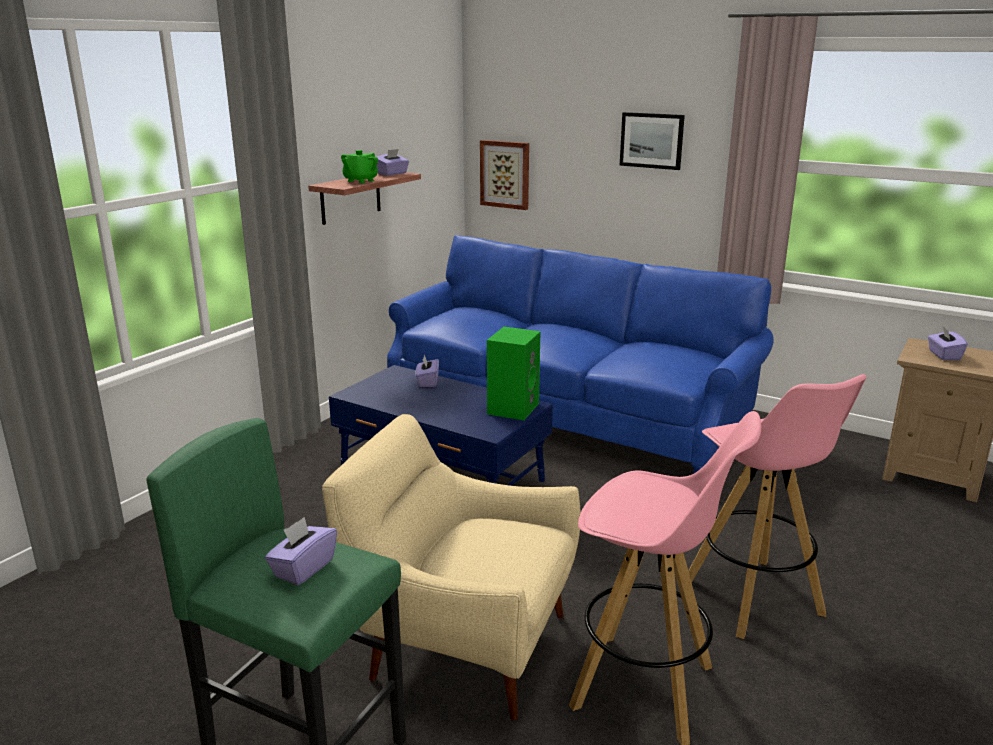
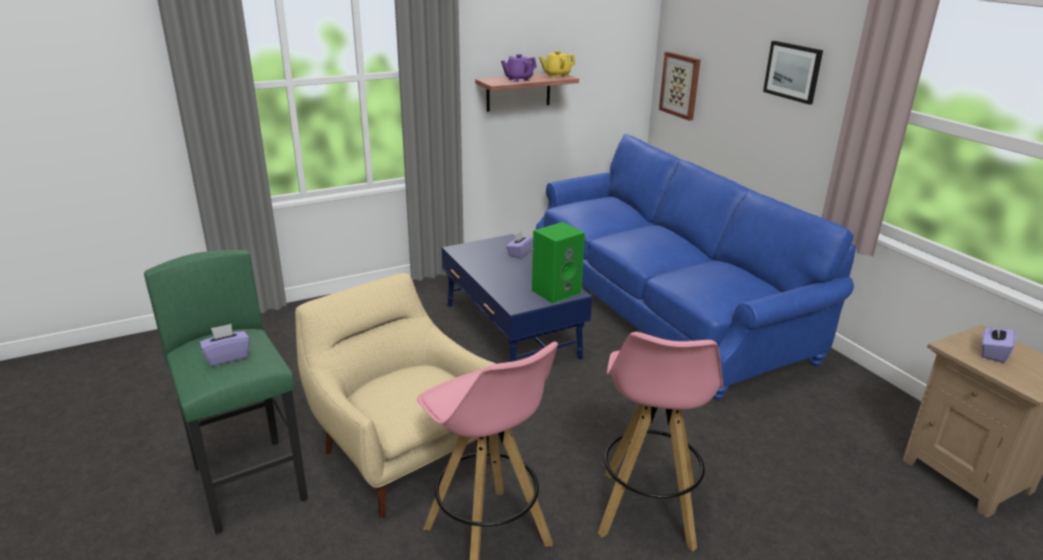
camera: 30 degrees right, 5 degrees up
(360, 181) = (518, 79): green teapot -> purple teapot
(392, 174) = (556, 75): purple tissue box -> yellow teapot

